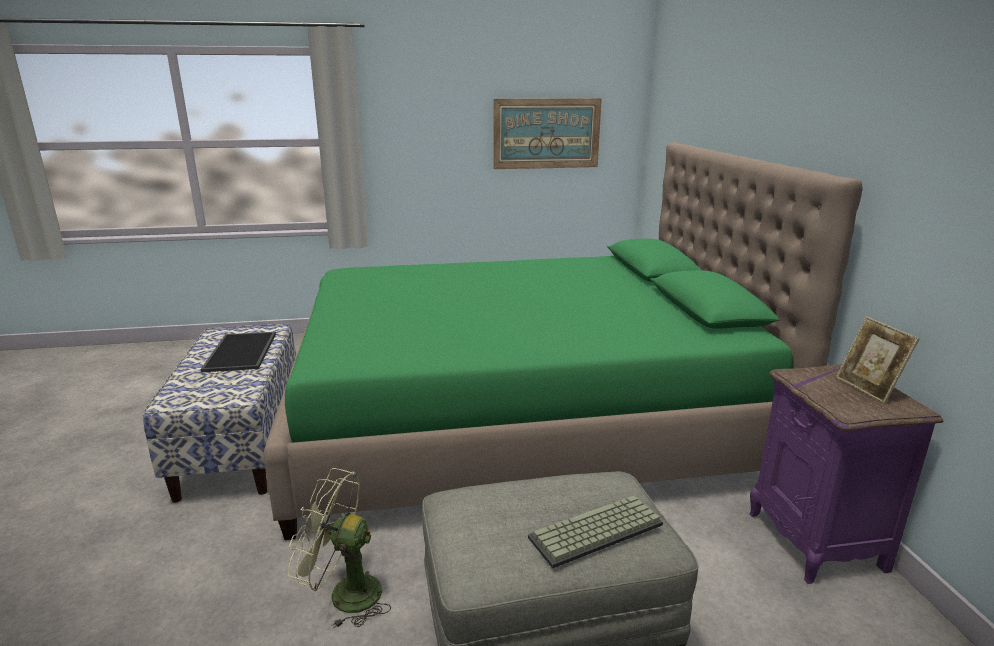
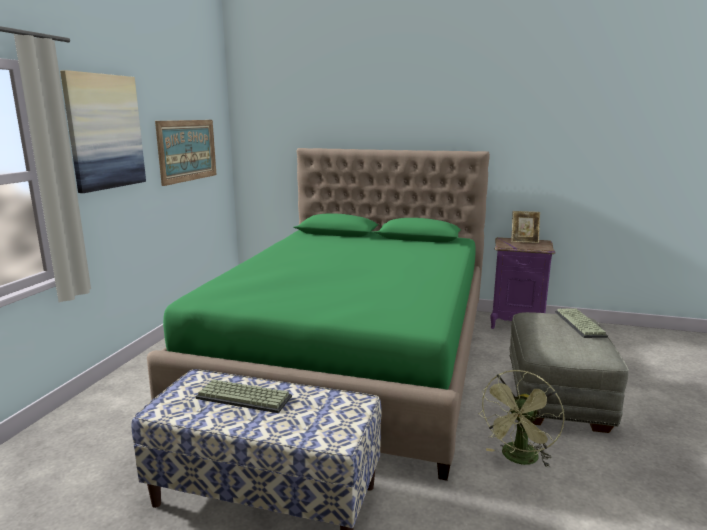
camera: 65 degrees left, 5 degrees down
(242, 352) = (245, 397): tray -> keyboard
(417, 108) = (105, 132): none -> picture

